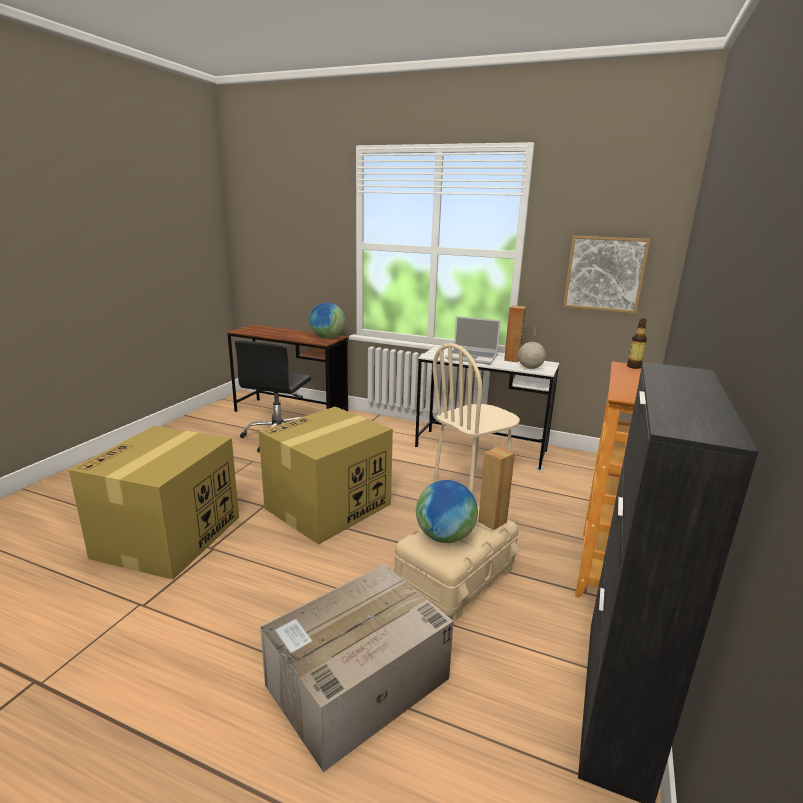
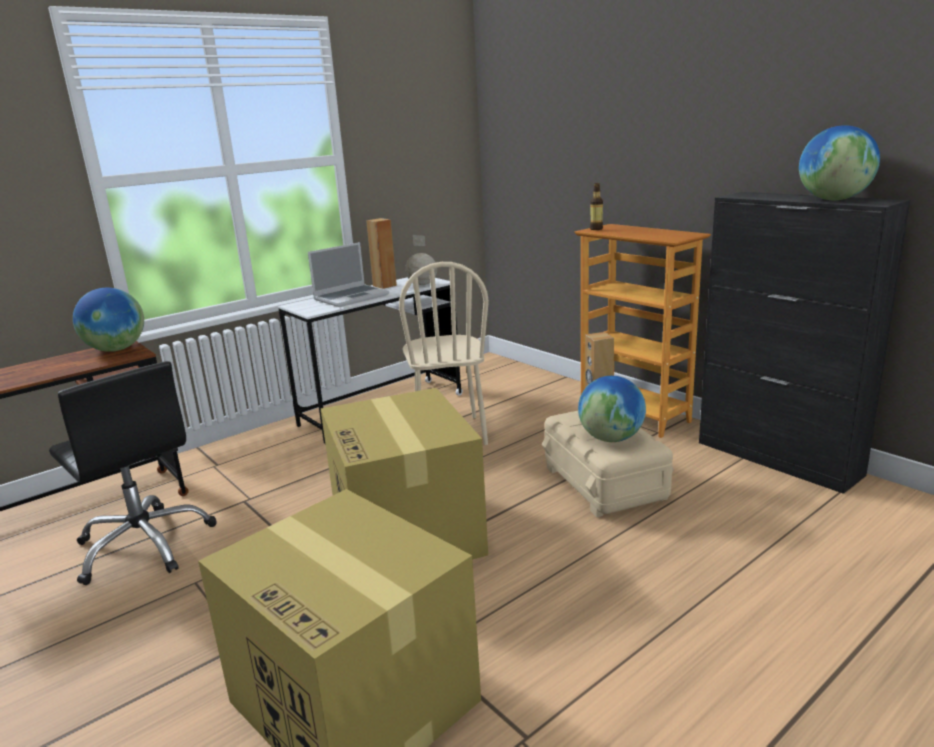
camera: 60 degrees left, 0 degrees up
(356, 683) = (733, 570): cardboard box -> none
(604, 274) = (424, 167): picture -> none
(686, 408) = (834, 200): none -> globe

